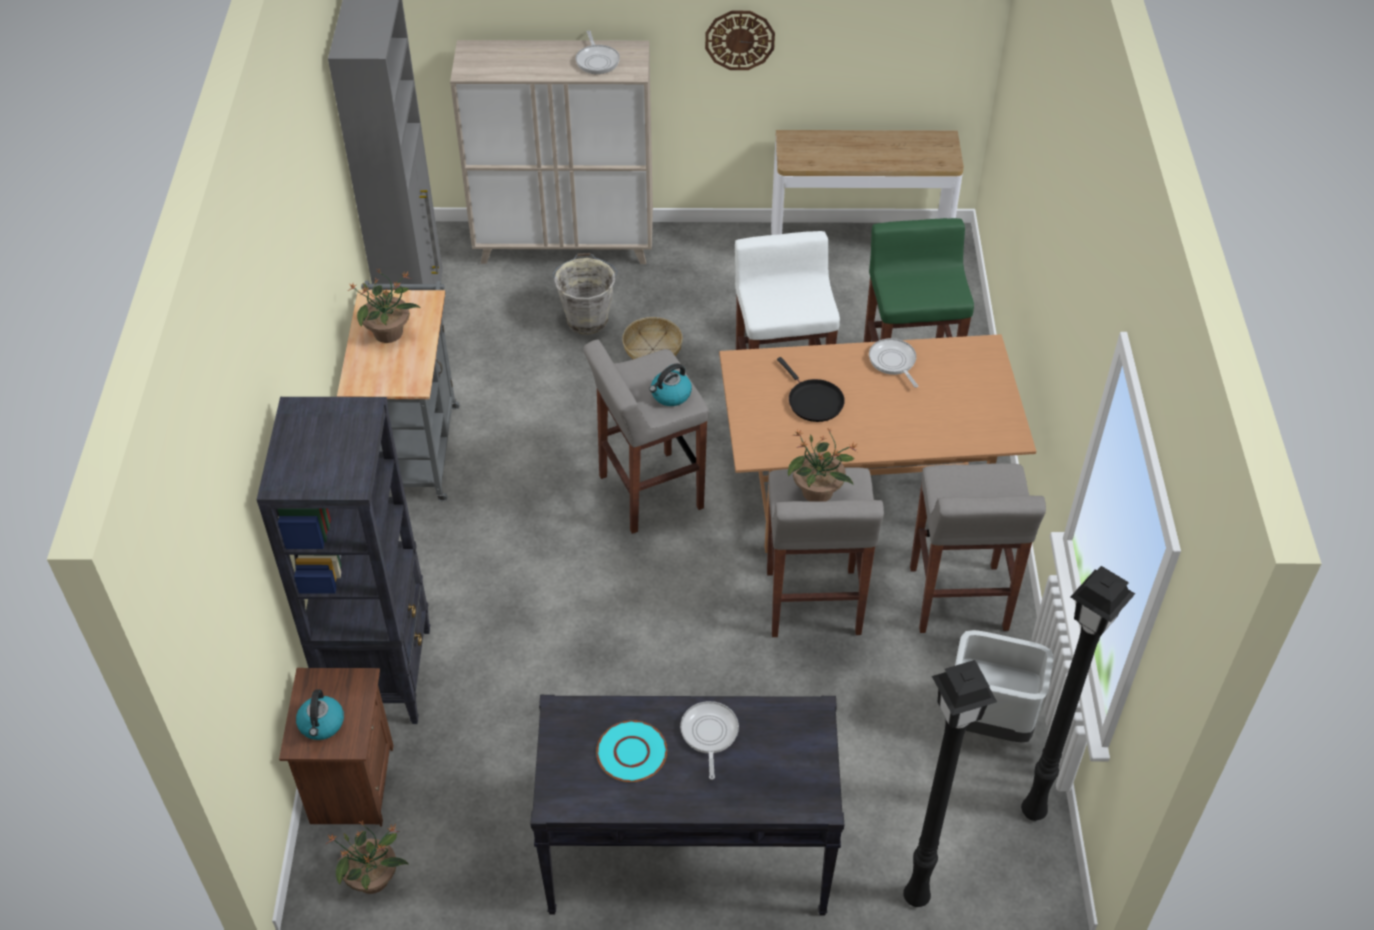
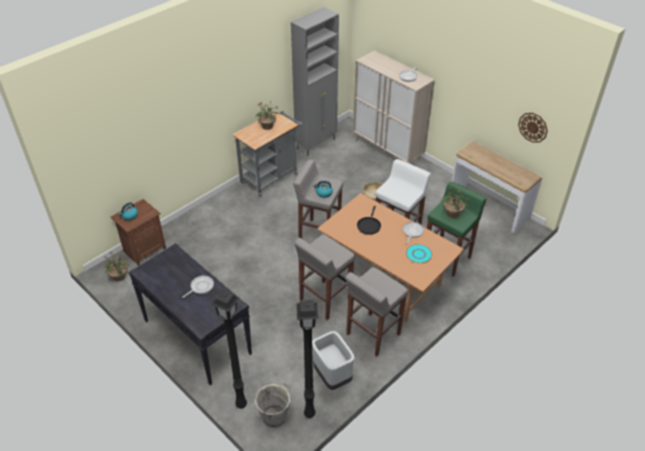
camera: 45 degrees right, 5 degrees down
(381, 674) = (186, 229): black bookcase -> none
(587, 319) = (366, 174): grey bucket -> grey bucket (275, 416)
(631, 752) = (175, 275): turquoise plate -> turquoise plate (419, 254)
(739, 39) = (467, 94): wall clock -> wall clock (533, 127)
(818, 492) = (328, 249): potted plant -> potted plant (452, 214)

